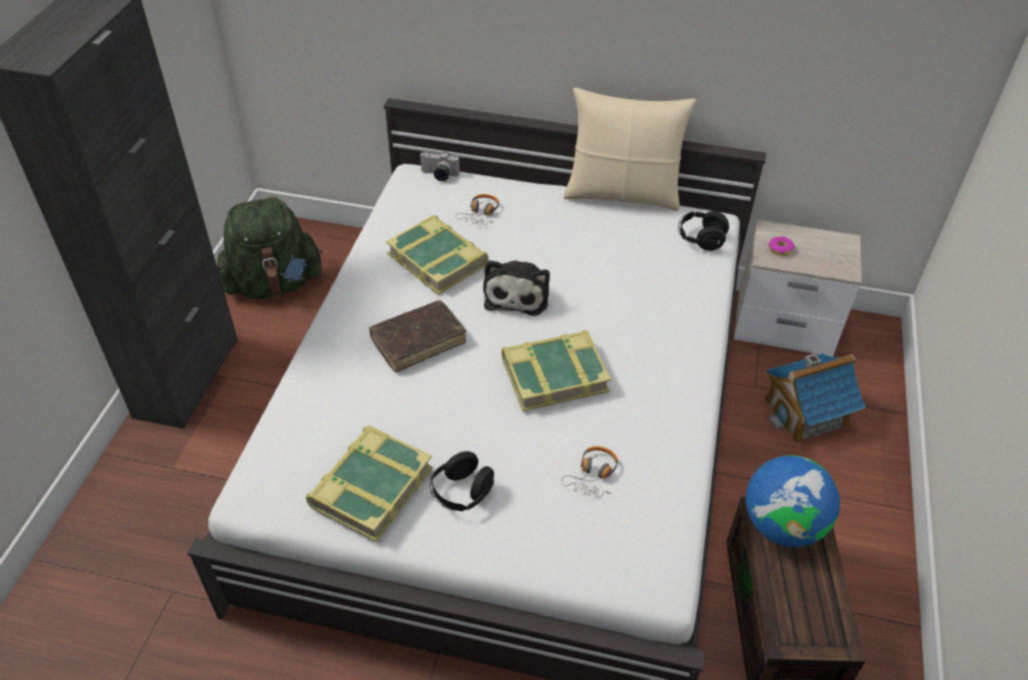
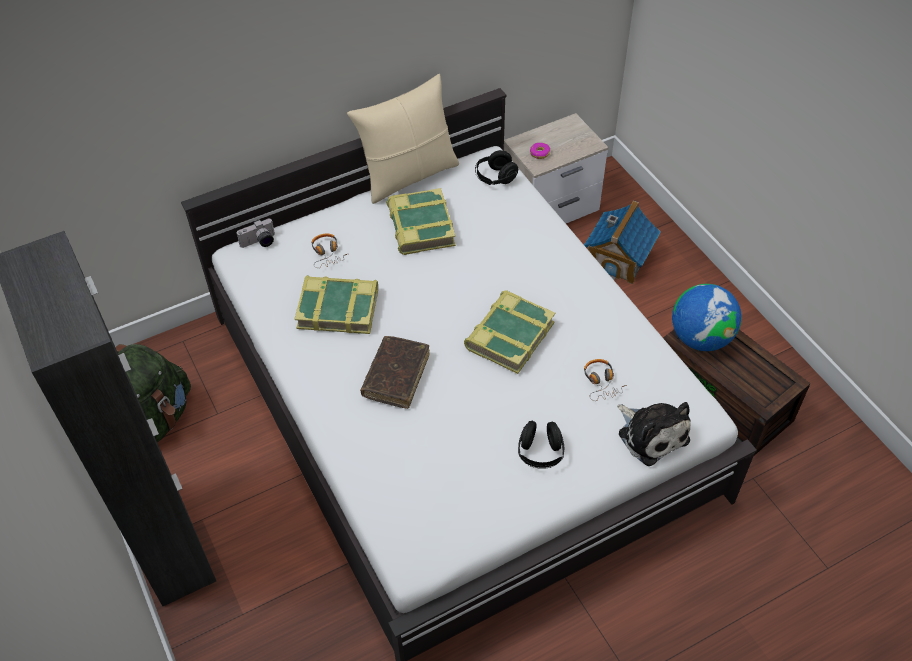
camera: 40 degrees left, 5 degrees up
(370, 487) = (483, 493): book -> book (420, 227)
(517, 294) = (421, 296): plush toy -> plush toy (651, 434)

